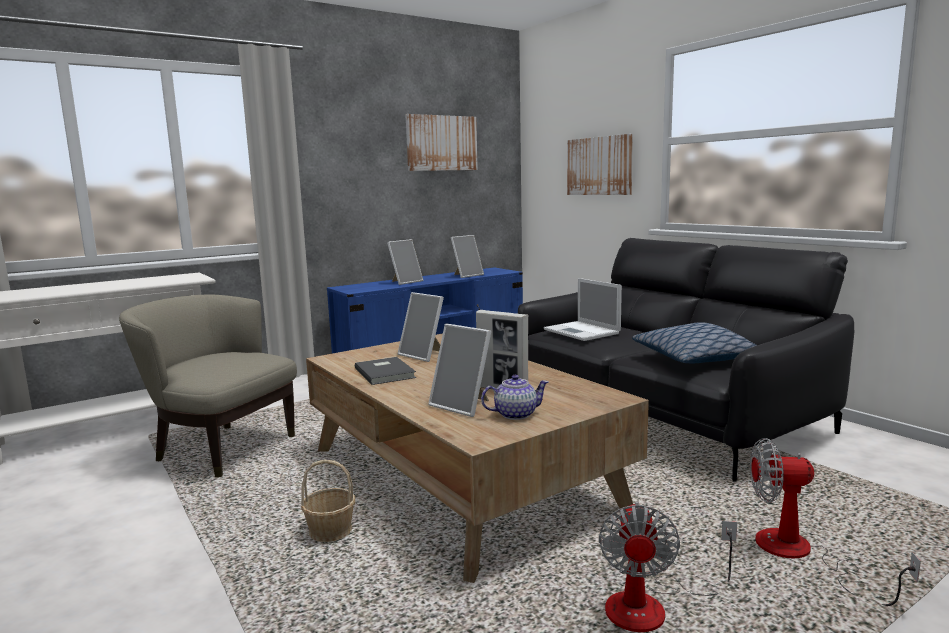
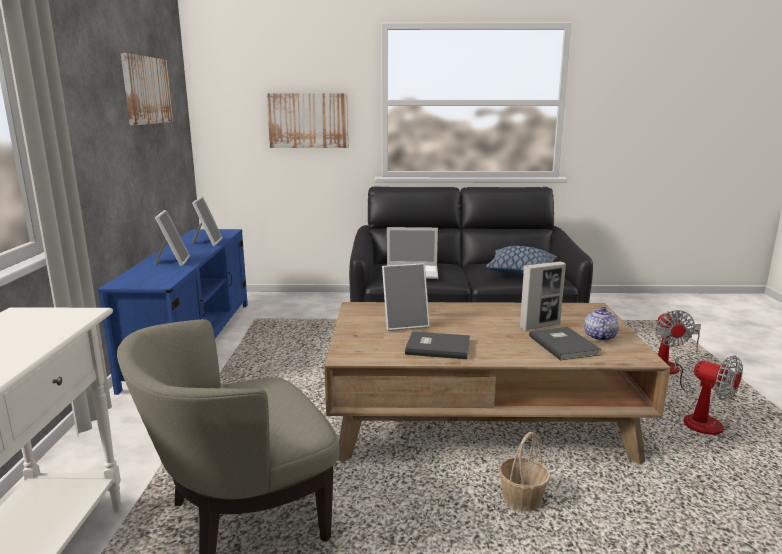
camera: 55 degrees left, 5 degrees up
(463, 406) = (564, 345): picture frame -> grey book
(800, 555) = (668, 365): fan -> fan turned 45 degrees counterclockwise

